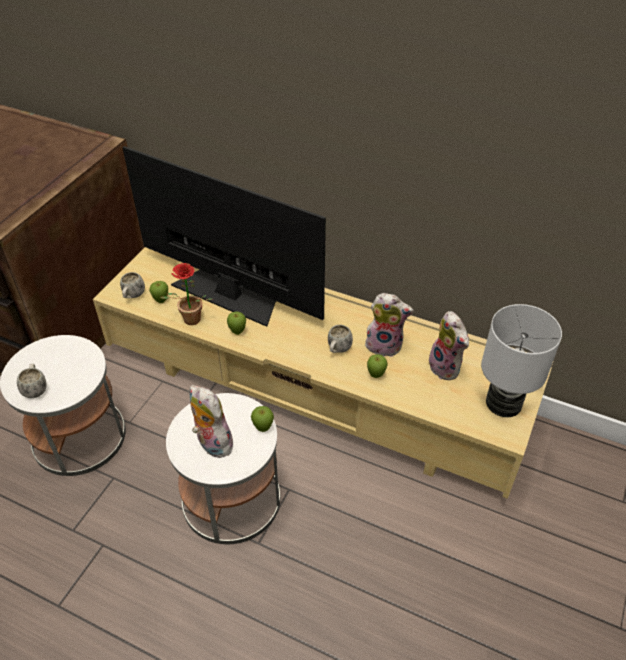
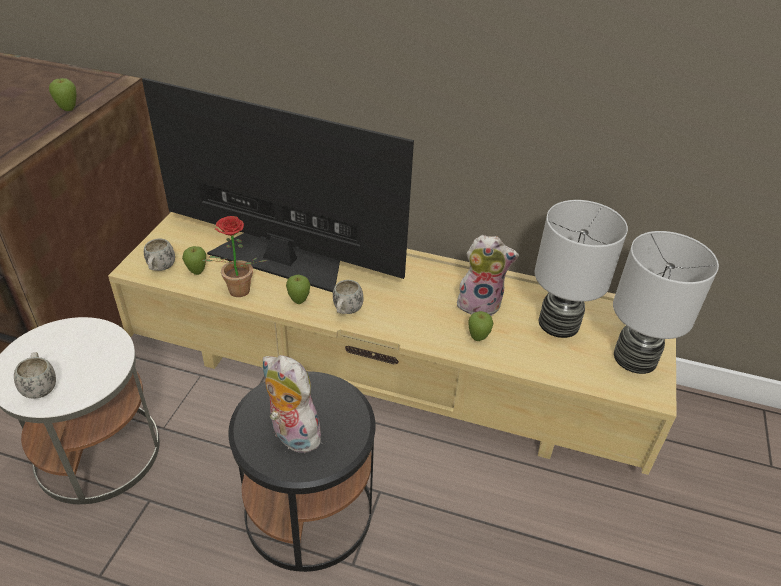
camera: 10 degrees left, 5 degrees down
(232, 498) = (309, 511): white side table -> black side table
(263, 428) = (355, 411): apple -> apple (68, 110)
(338, 350) = (426, 313): white mug -> white mug (346, 312)
(447, 367) = (558, 323): plush toy -> grey table lamp

